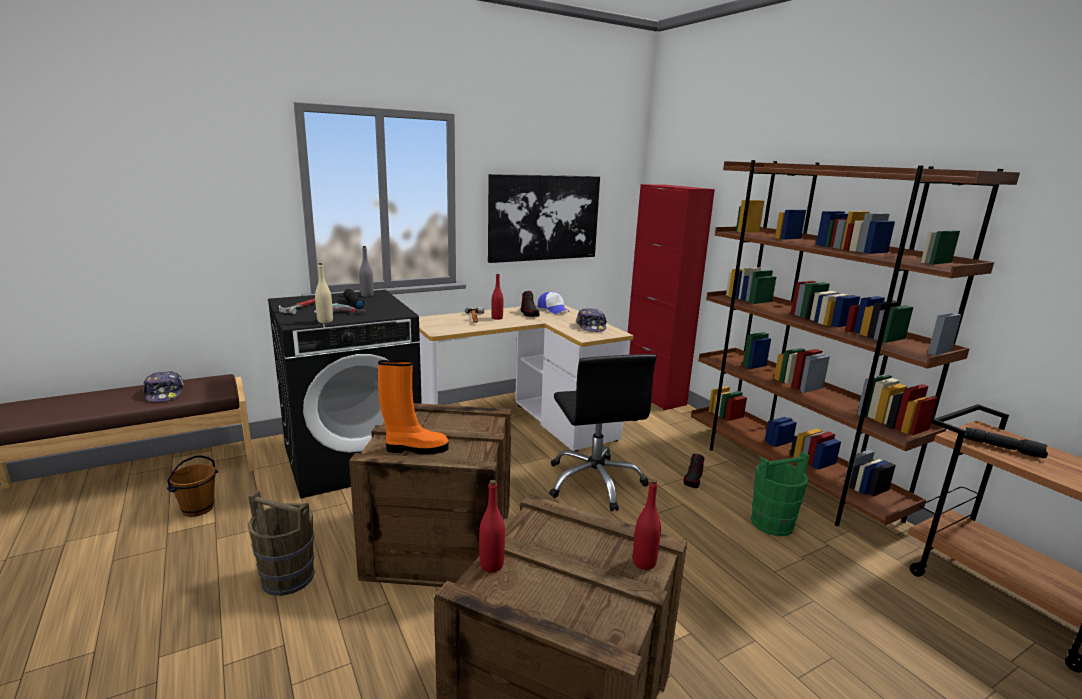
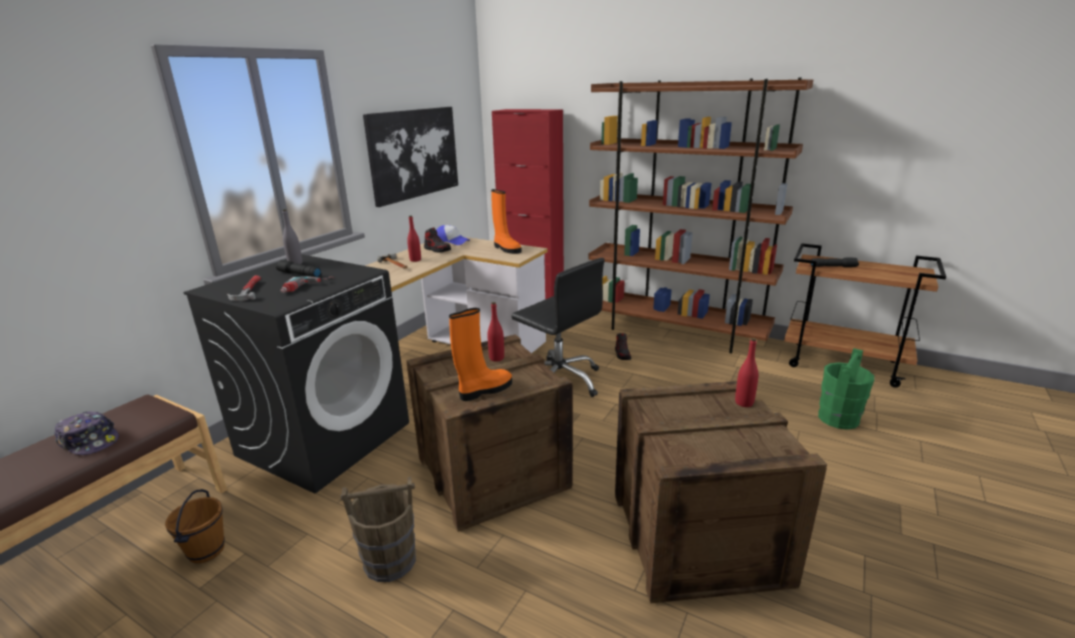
camera: 30 degrees left, 5 degrees up
(325, 321) = (306, 297): beige bottle -> none
(491, 565) = (663, 445): red bottle -> red bottle (496, 358)
(591, 327) = (506, 249): cap -> orange boot
(771, 523) = (696, 365): green bucket -> green bucket (838, 418)

